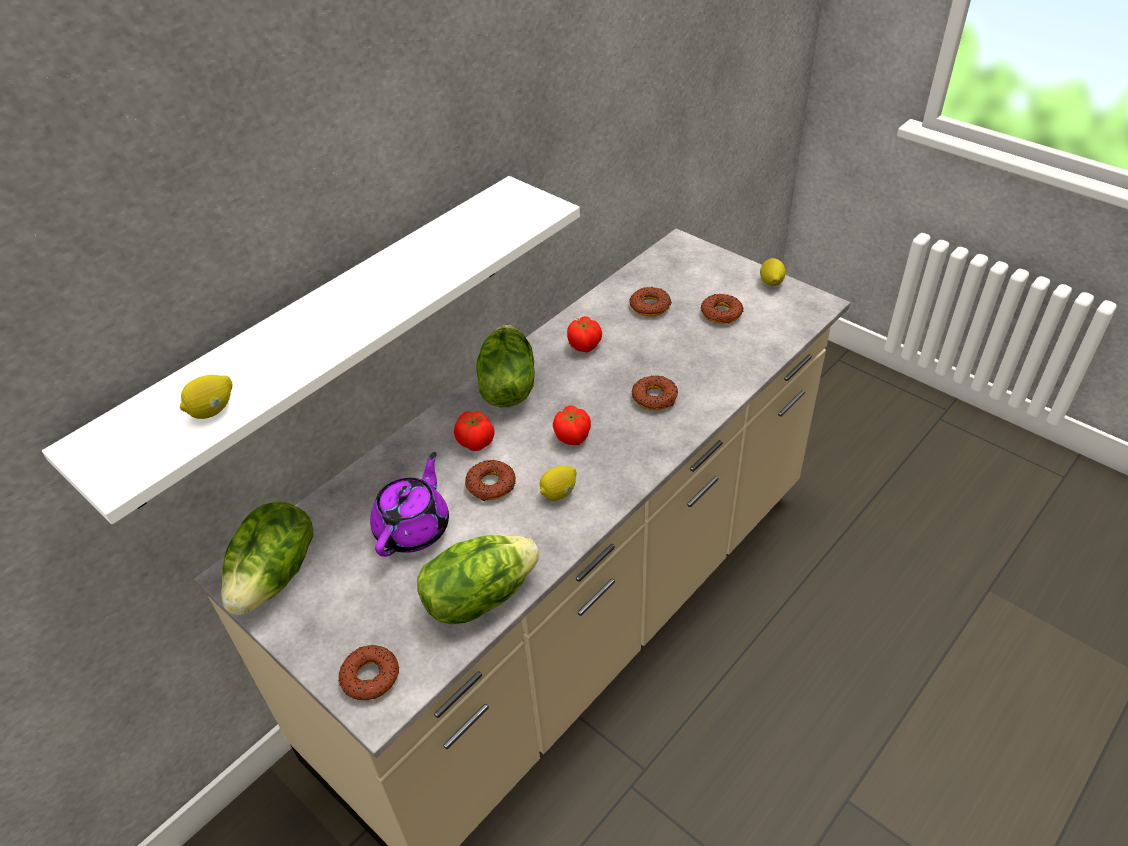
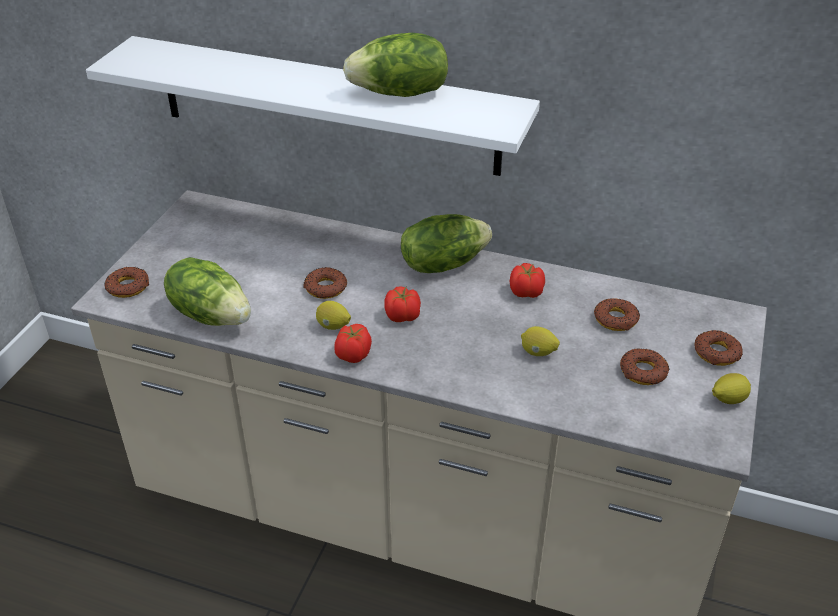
camera: 65 degrees right, 5 degrees down
(213, 410) = (182, 71): lemon -> lemon (538, 352)
(276, 576) = (199, 220): lettuce -> lettuce (400, 93)
(414, 528) = (265, 264): purple teapot -> none
(475, 443) = (368, 266): tomato -> tomato (353, 355)
(654, 397) = (483, 353): donut -> donut (717, 353)

